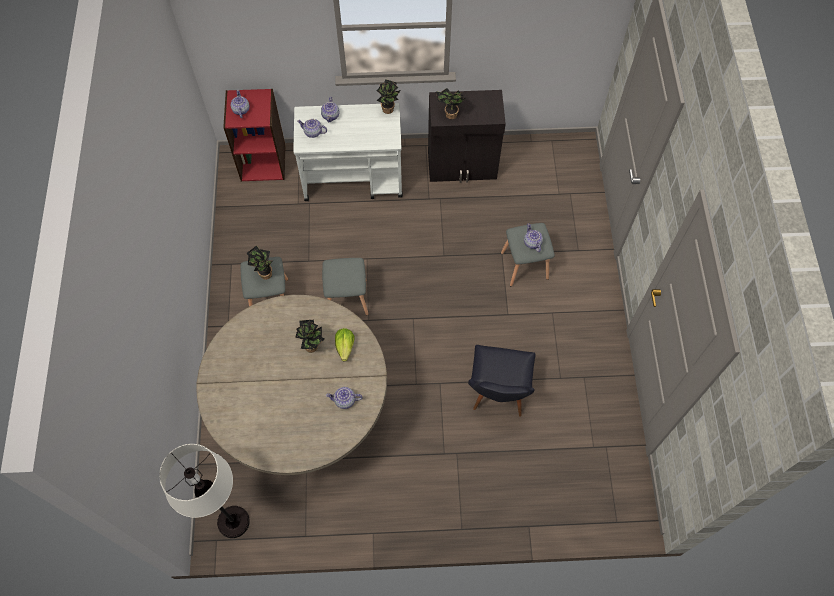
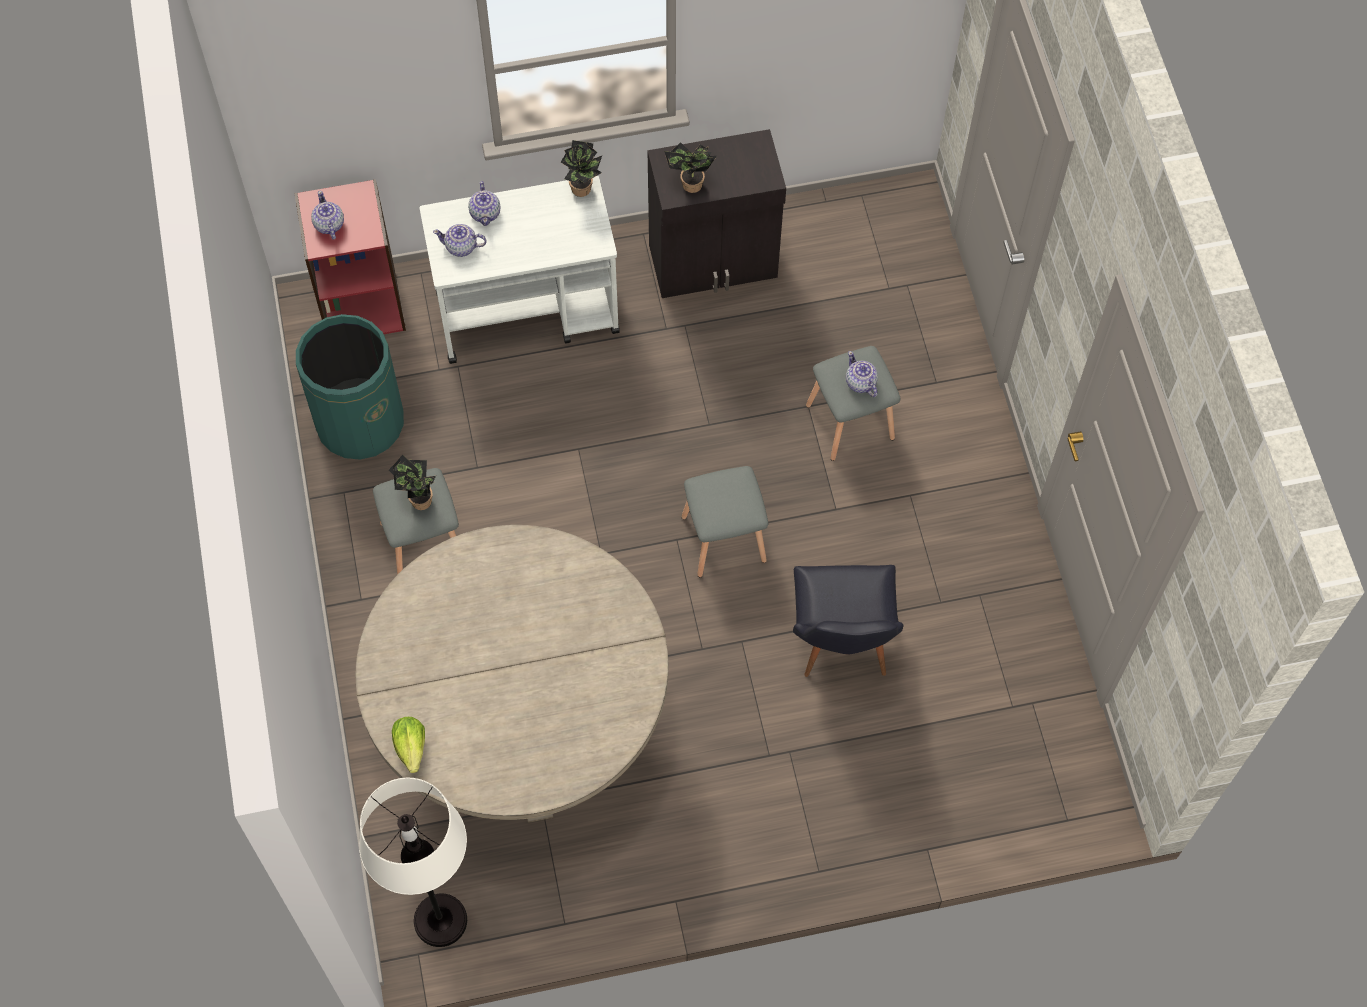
camera: 10 degrees left, 0 degrees up
(249, 226) = (360, 422): none -> green trash can
(313, 347) = (536, 608): potted plant -> none
(344, 400) = (605, 686): teapot -> none
(345, 347) = (588, 600): lettuce -> lettuce (411, 747)
(348, 298) = (558, 521): grey stool -> grey stool (725, 538)

